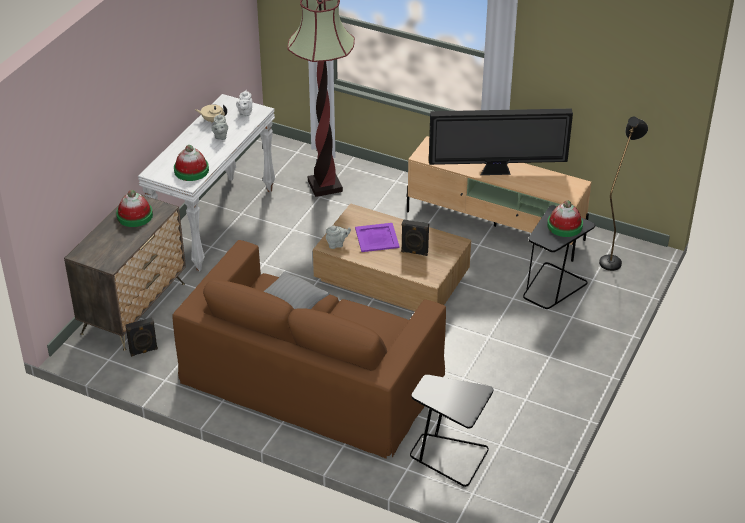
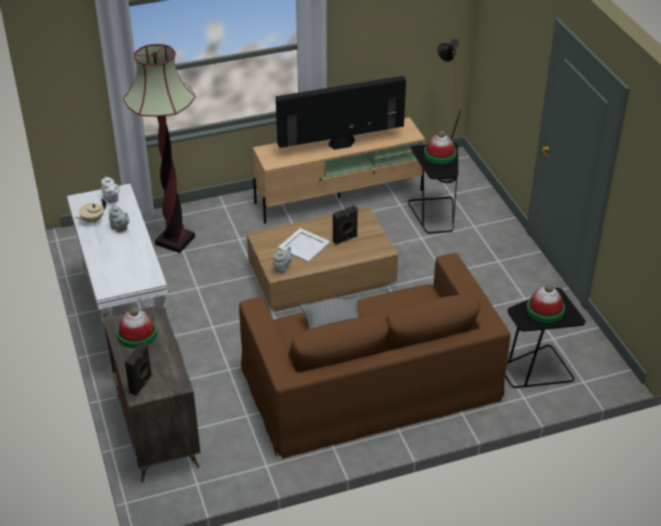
camera: 45 degrees left, 0 degrees up
(143, 351) = (216, 456): black speaker -> black speaker (141, 384)
(191, 170) = (137, 268): hat -> hat (545, 310)
(377, 237) = (304, 245): purple tray -> white tray
(497, 172) = (340, 145): television -> television turned 150 degrees counterclockwise

